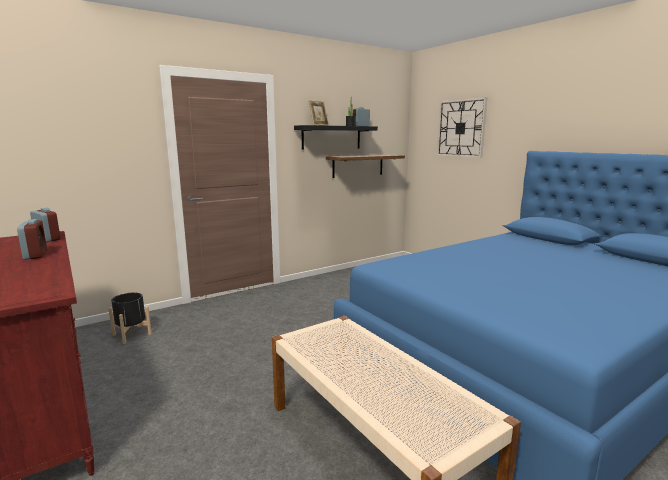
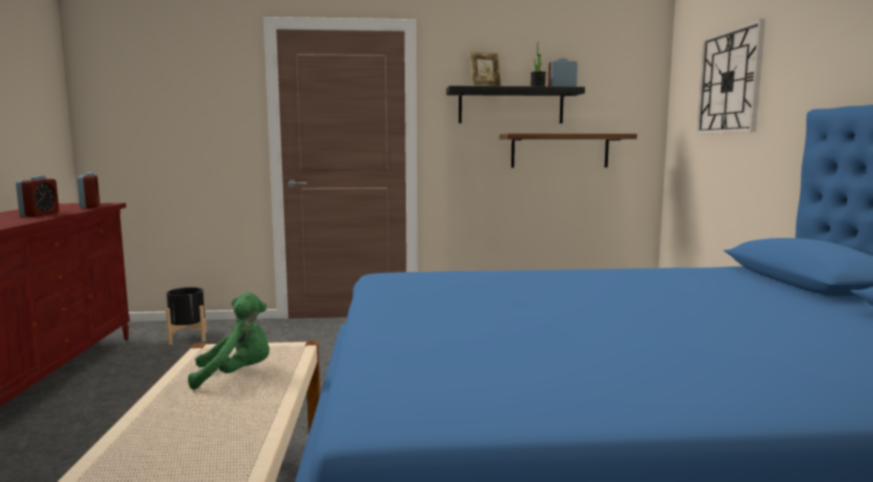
camera: 30 degrees right, 5 degrees down
(348, 350) = (236, 375): none -> green plush toy

